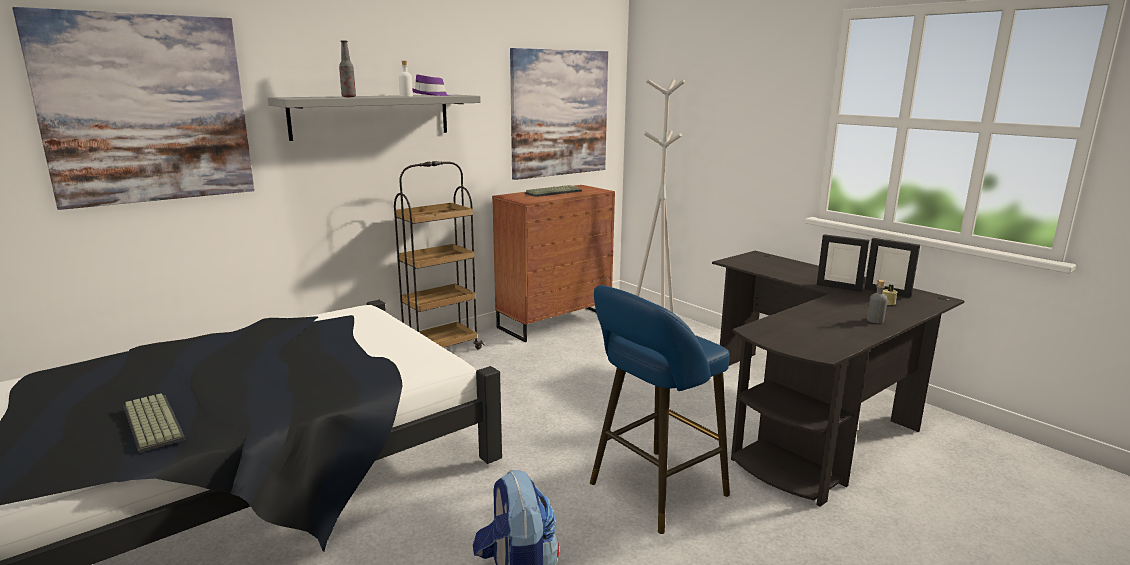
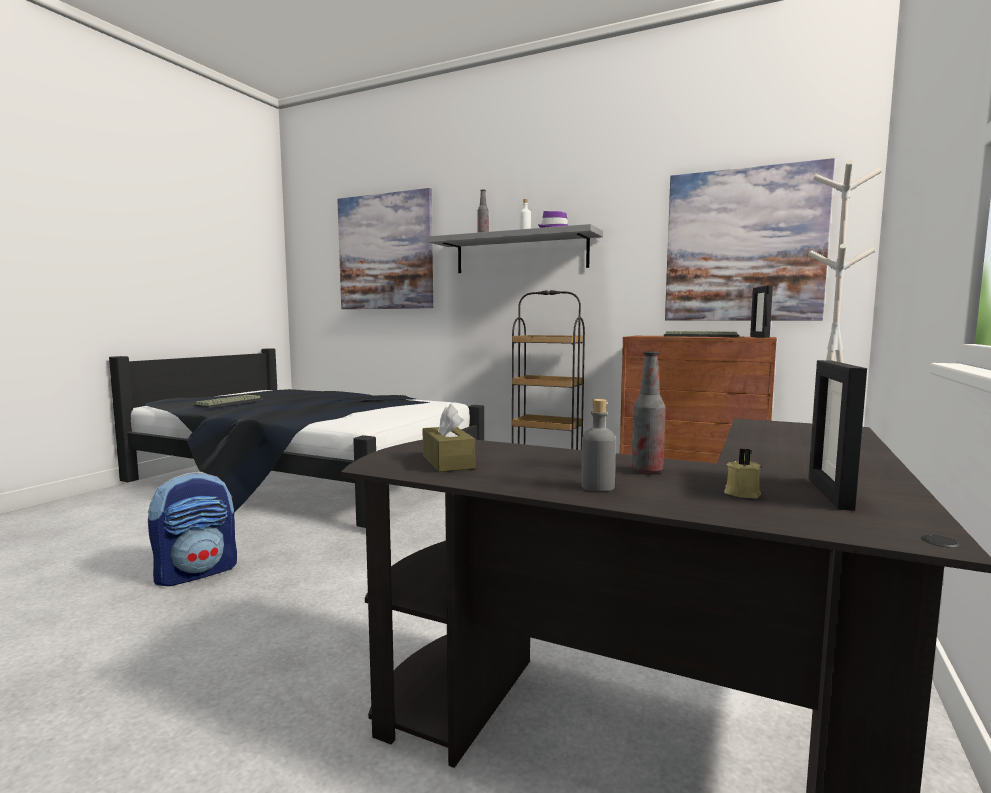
camera: 65 degrees right, 10 degrees down
(652, 492) = (354, 605): blue stool -> none
(817, 338) = (448, 462): none -> brown tissue box
(839, 287) = (769, 465): picture frame -> picture frame (760, 337)
(845, 306) = (647, 471): none -> bottle

